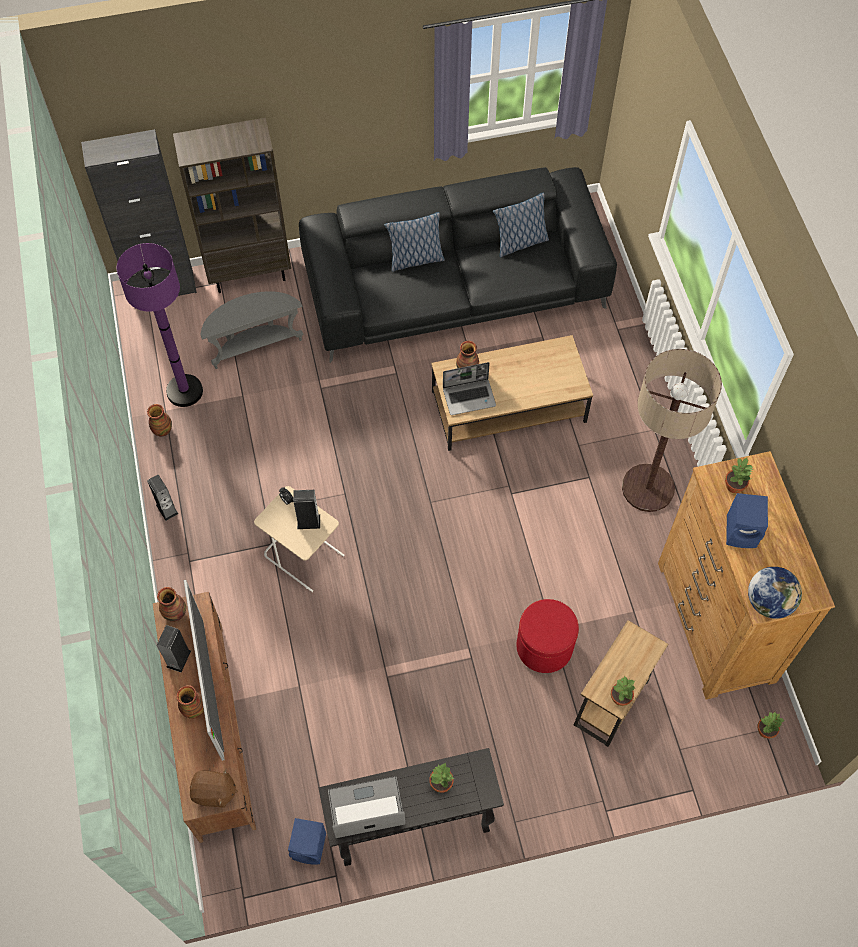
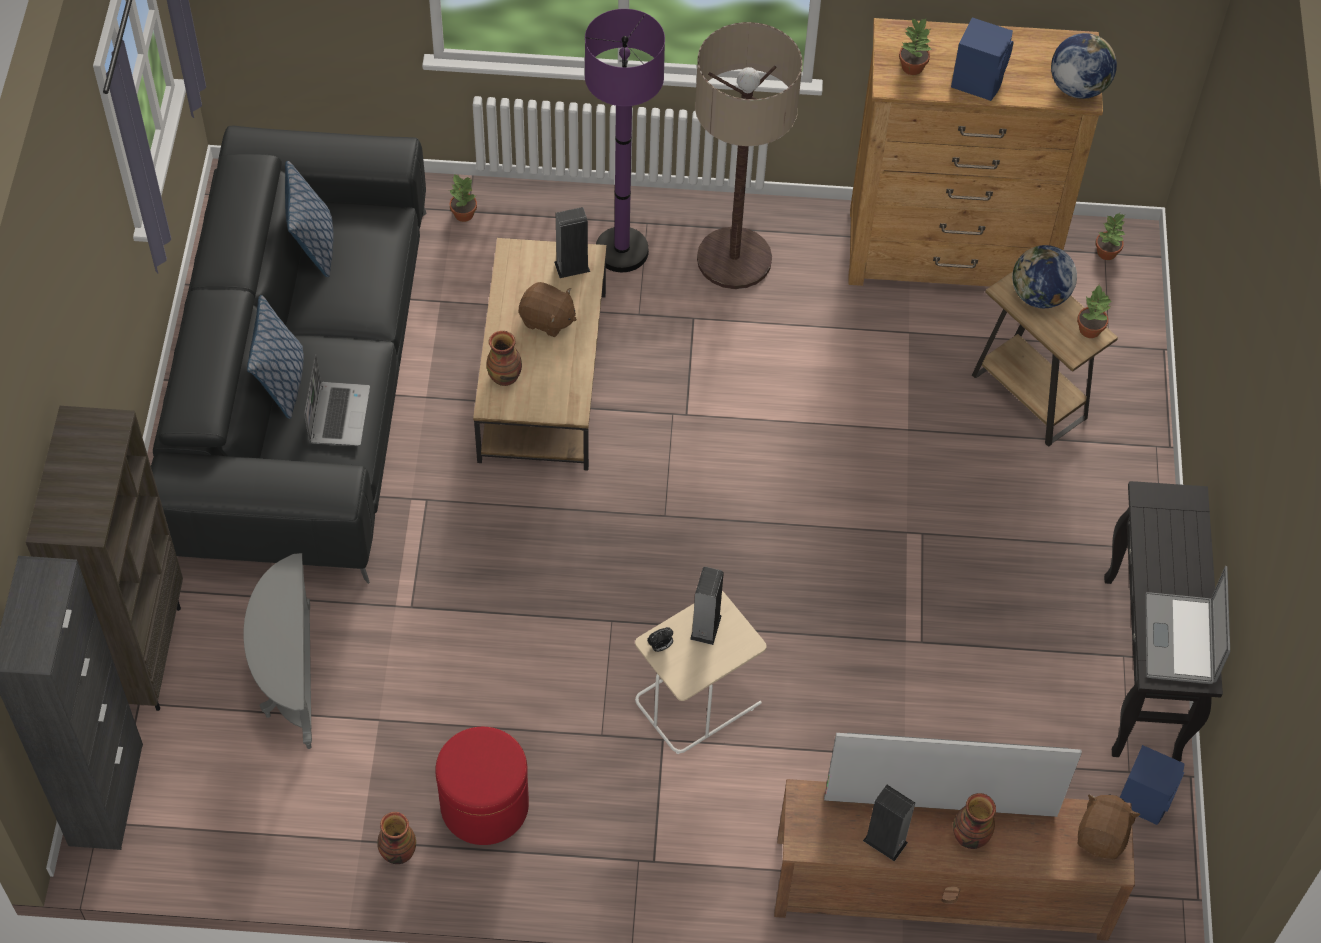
camera: 75 degrees left, 5 degrees down
(167, 509) = (549, 875): speaker -> speaker (572, 266)
(176, 613) = (809, 830): vase -> none
(184, 391) = (335, 803): purple floor lamp -> purple floor lamp (621, 251)
(441, 783) = (1164, 546): potted plant -> potted plant (463, 214)
(469, 397) = (552, 387): laptop -> laptop (338, 414)
(519, 380) = (547, 320): none -> brown plush toy
(544, 647) = (930, 445): red ottoman -> red ottoman (484, 806)
(636, 657) = (1039, 296): none -> globe

